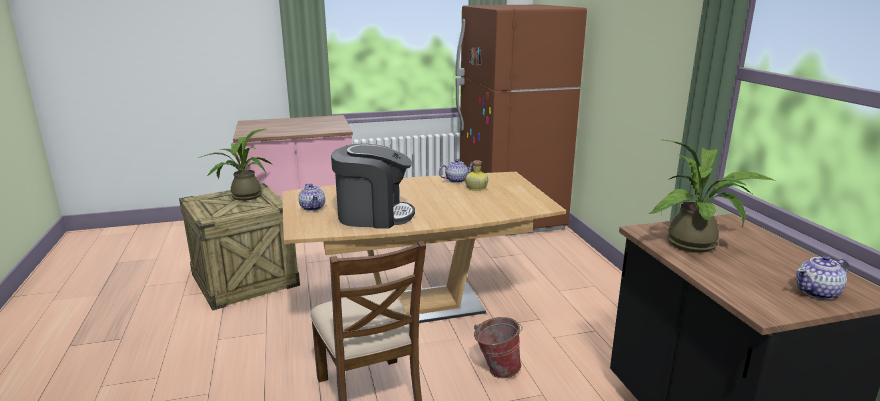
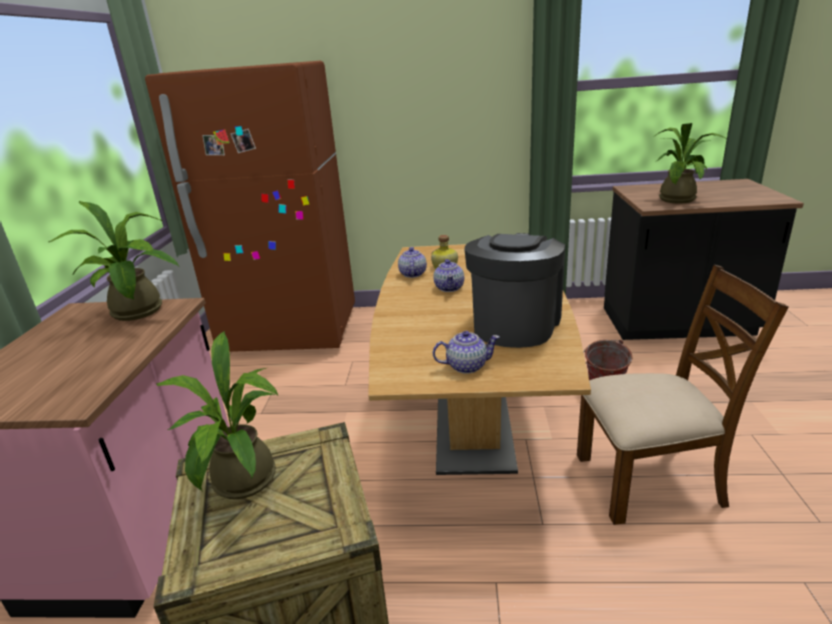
camera: 70 degrees left, 5 degrees up
(330, 126) = (139, 314): none -> potted plant
(818, 292) = (746, 188): teapot -> teapot (449, 287)

